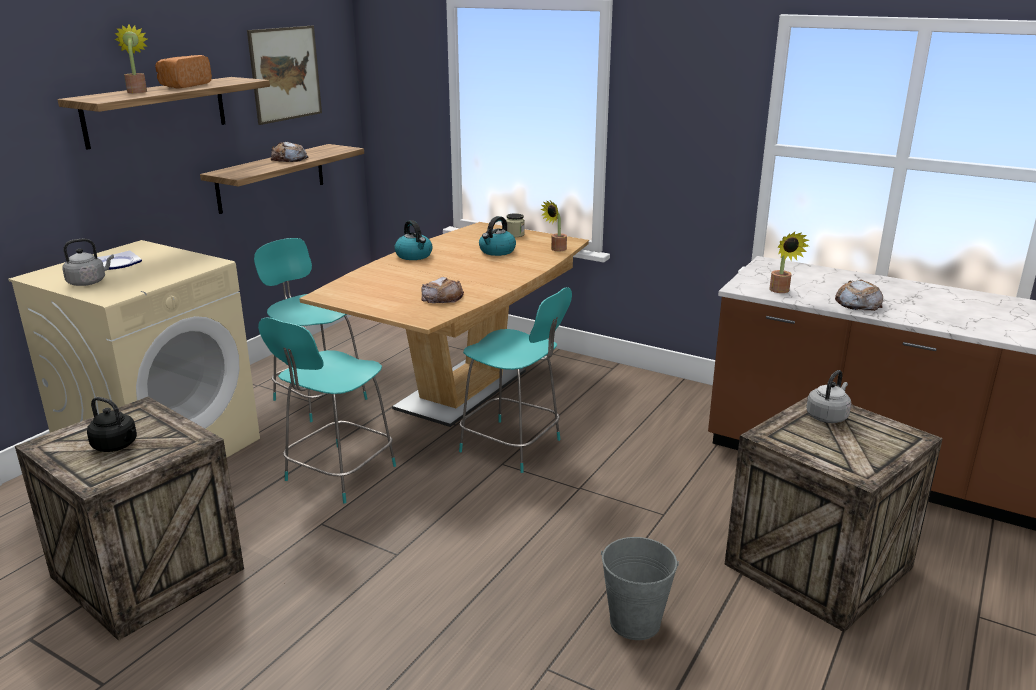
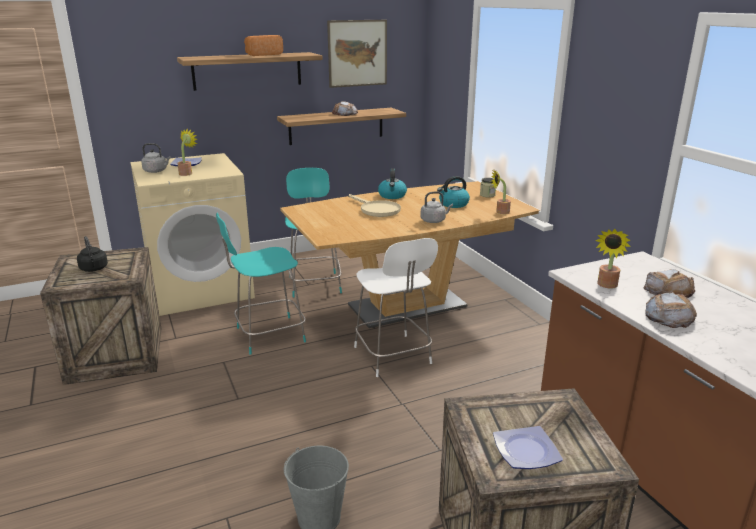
camera: 35 degrees right, 0 degrees up
(138, 91) = (227, 56): potted plant -> potted plant (187, 173)
(424, 275) = (376, 210): none -> beige frying pan
(442, 297) = (362, 227): bread -> bread (668, 290)
(513, 447) = (393, 357): turquoise chair -> white chair
(827, 416) = (548, 413): grey kettle -> grey kettle (434, 221)
(854, 449) = (526, 450): none -> plate

